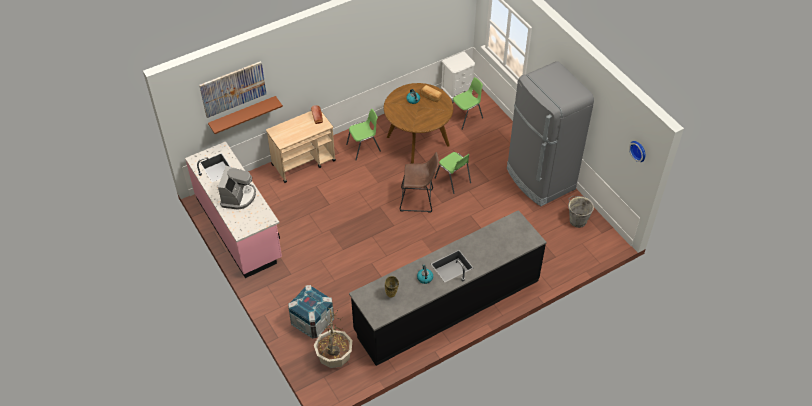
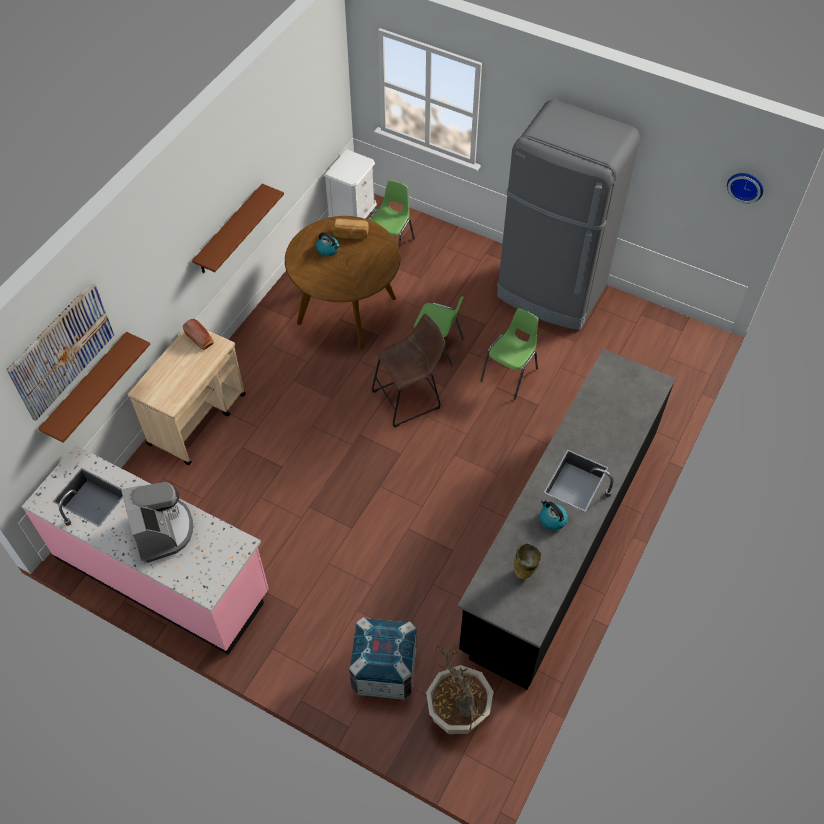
camera: 30 degrees left, 5 degrees up
(360, 67) = (229, 230): none -> brown shelf
(364, 148) = (275, 355): green chair -> green chair (510, 375)
(577, 220) = (639, 328): grey bucket -> none

